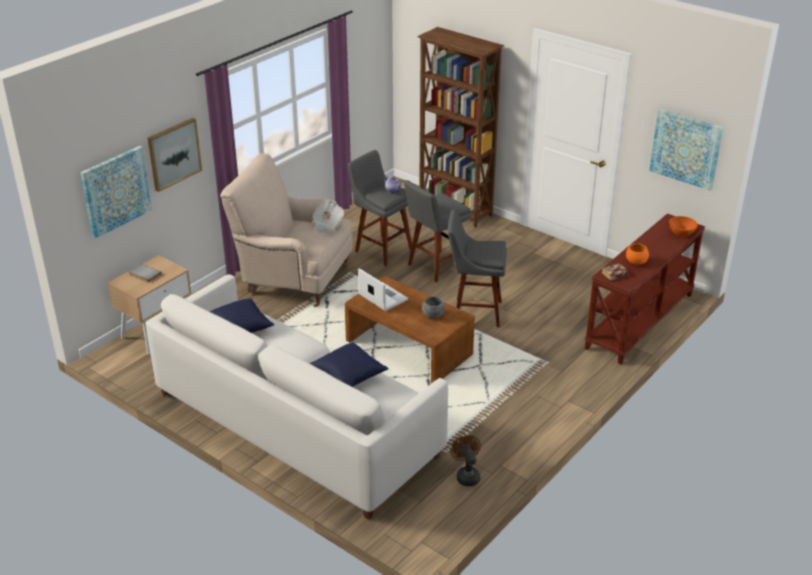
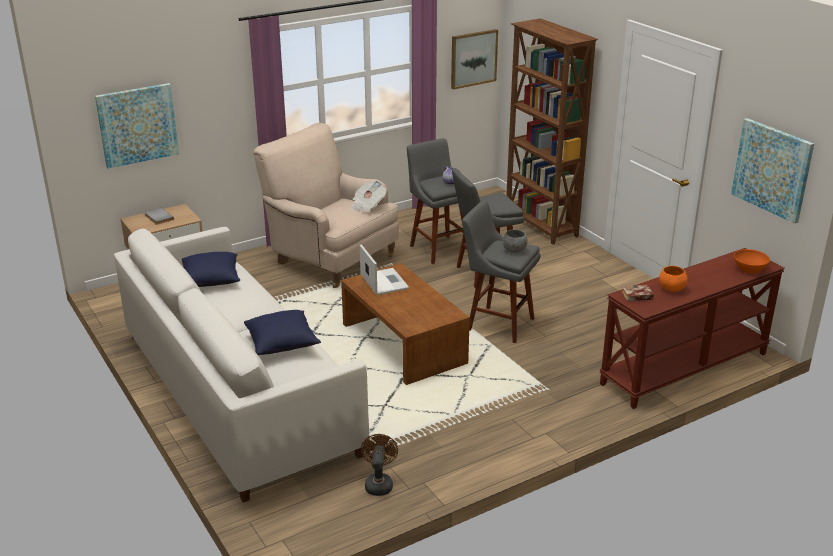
camera: 20 degrees right, 5 degrees down
(174, 154) = (211, 101): picture -> picture (473, 58)
(433, 315) = (424, 308): grey bowl -> grey bowl (514, 250)

